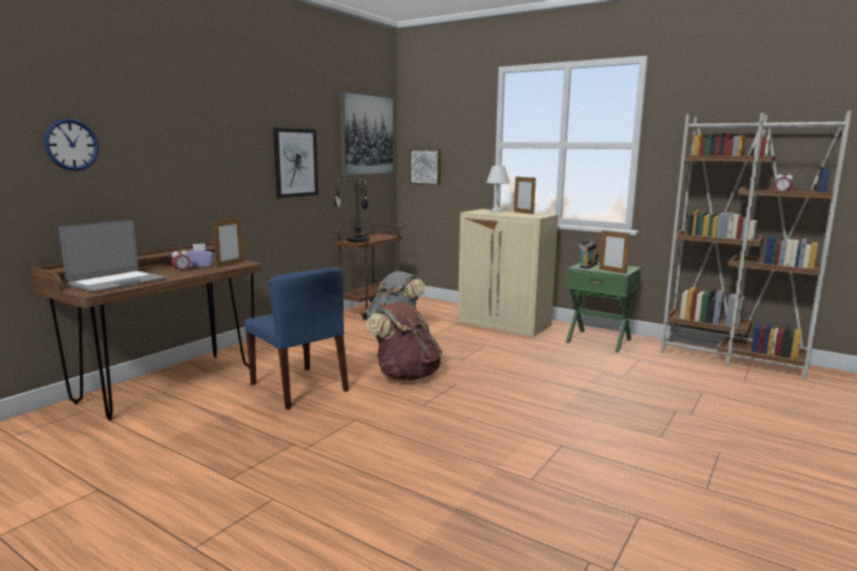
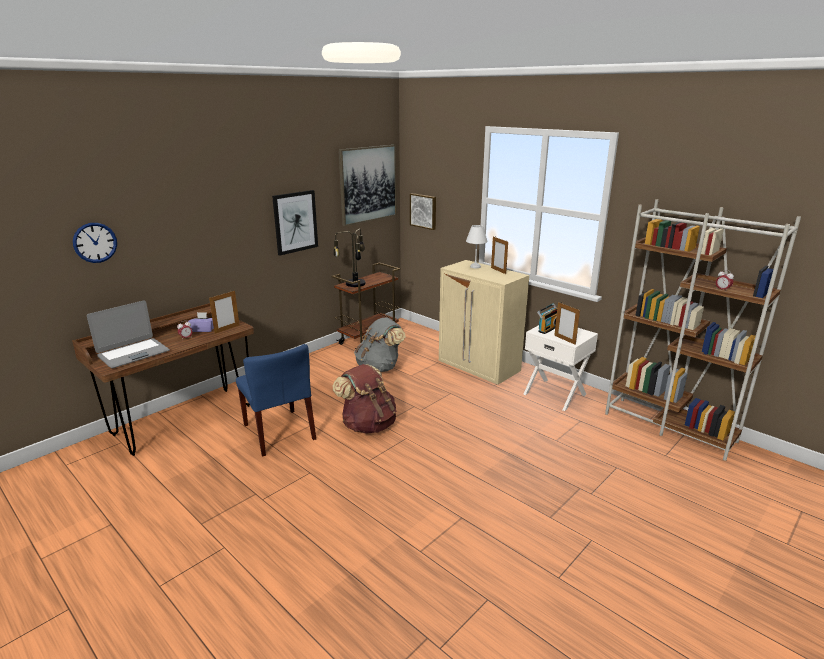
camera: 10 degrees right, 10 degrees up
(599, 340) = (555, 394): green nightstand -> white nightstand

